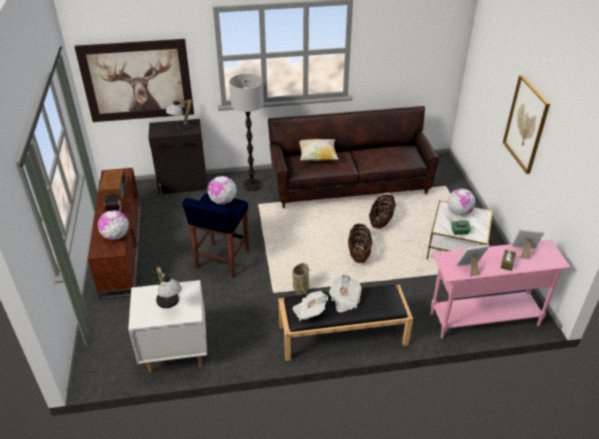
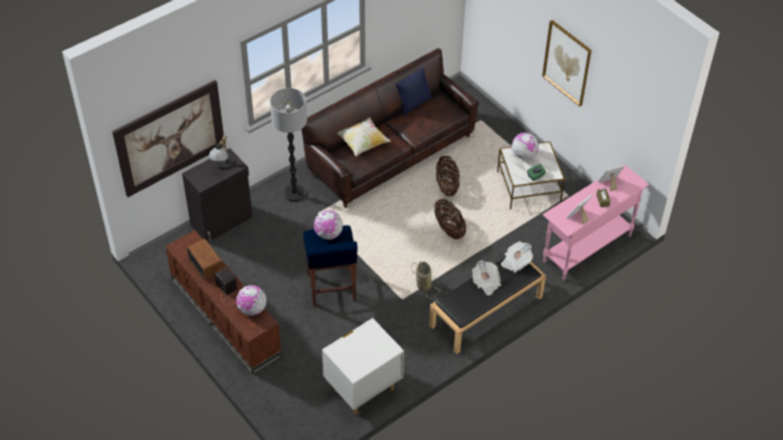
camera: 30 degrees left, 10 degrees up
(170, 304) = (367, 348): table lamp -> none
(309, 311) = (465, 305): newspaper -> newspaper (515, 262)
(382, 145) = (413, 104): none -> blue pillow

